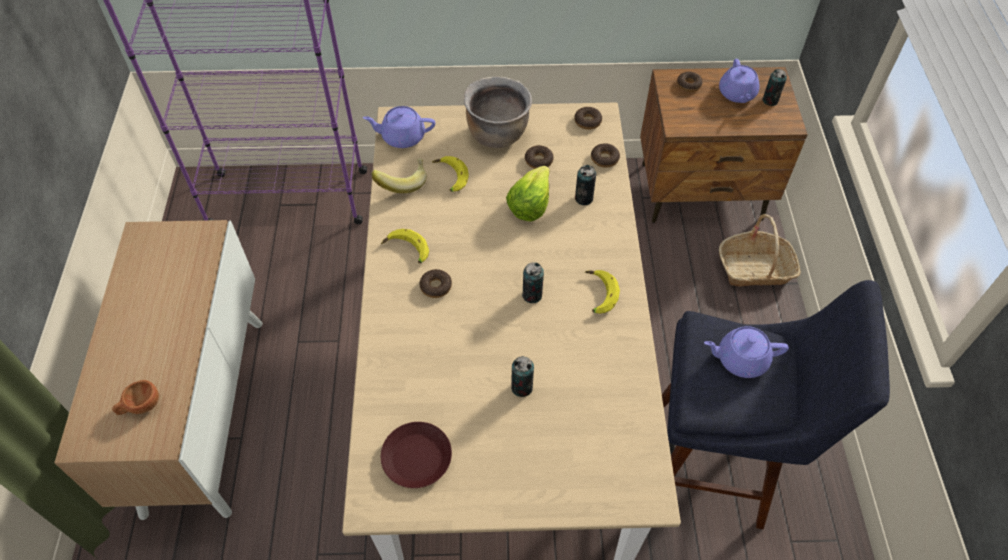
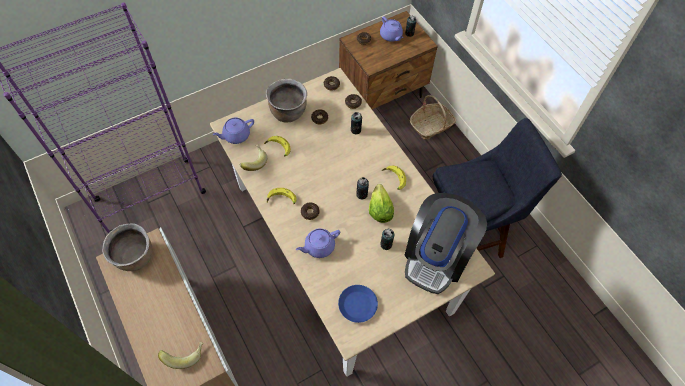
camera: 30 degrees left, 5 degrees up
(140, 407) = (184, 354): brown cup -> banana
(171, 246) = (135, 258): none -> brown cooking pot
(417, 457) = (357, 304): brown plate -> blue plate
(529, 204) = (330, 145): lettuce -> lettuce (379, 209)
(595, 445) = (437, 256): none -> coffee machine
(740, 359) = (476, 181): purple teapot -> purple teapot (319, 247)

